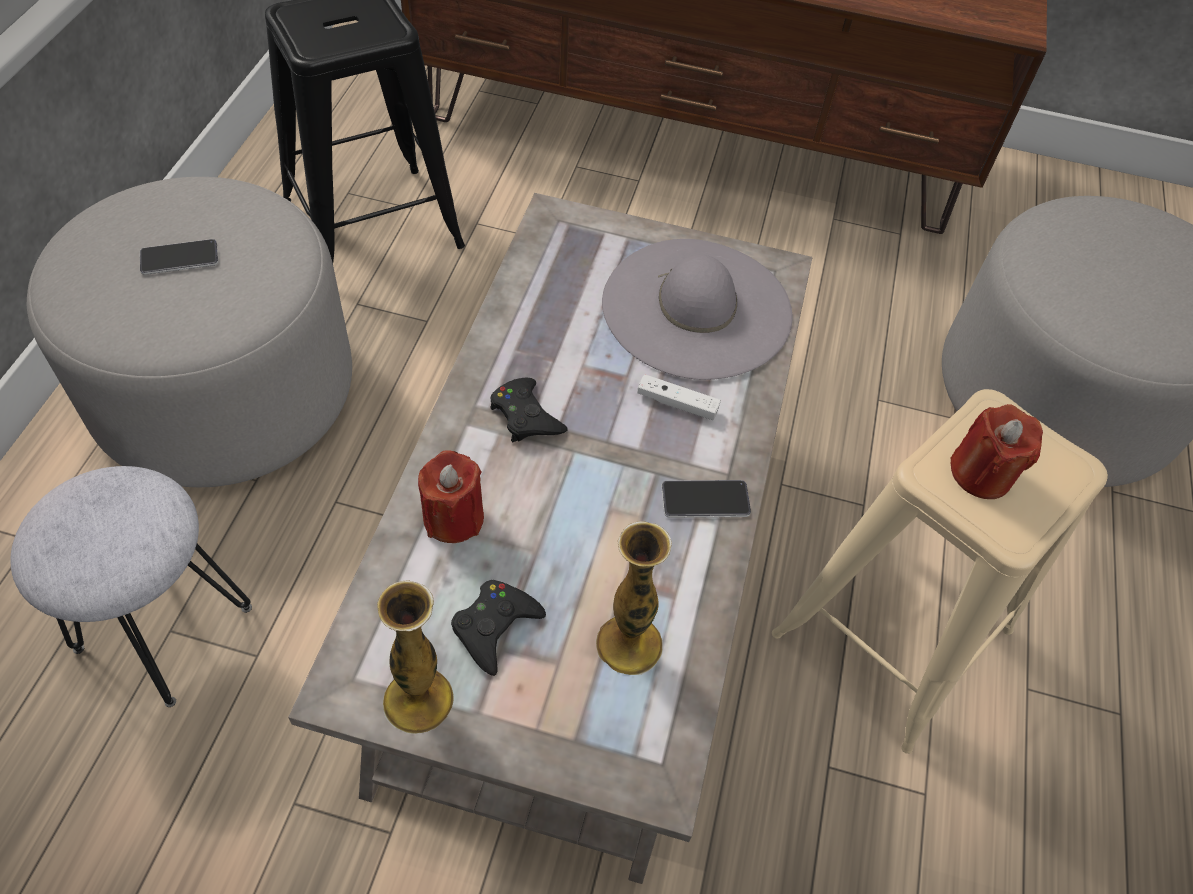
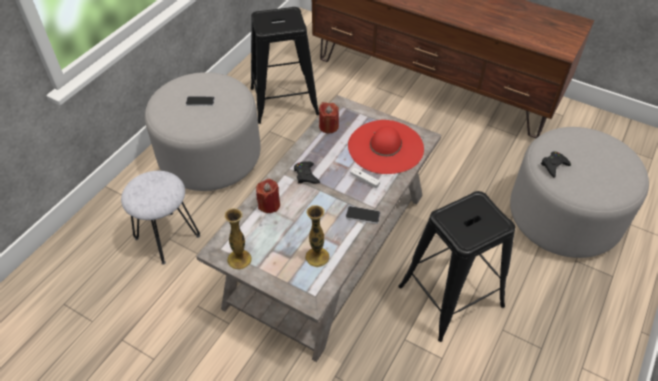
camera: 20 degrees right, 5 degrees down
(495, 627) = (272, 242): black game controller -> black game controller (554, 166)
(697, 308) = (385, 147): grey hat -> red hat
(893, 631) = (451, 295): beige stool -> black stool
(981, 473) = (462, 219): red candle -> red candle (328, 126)

